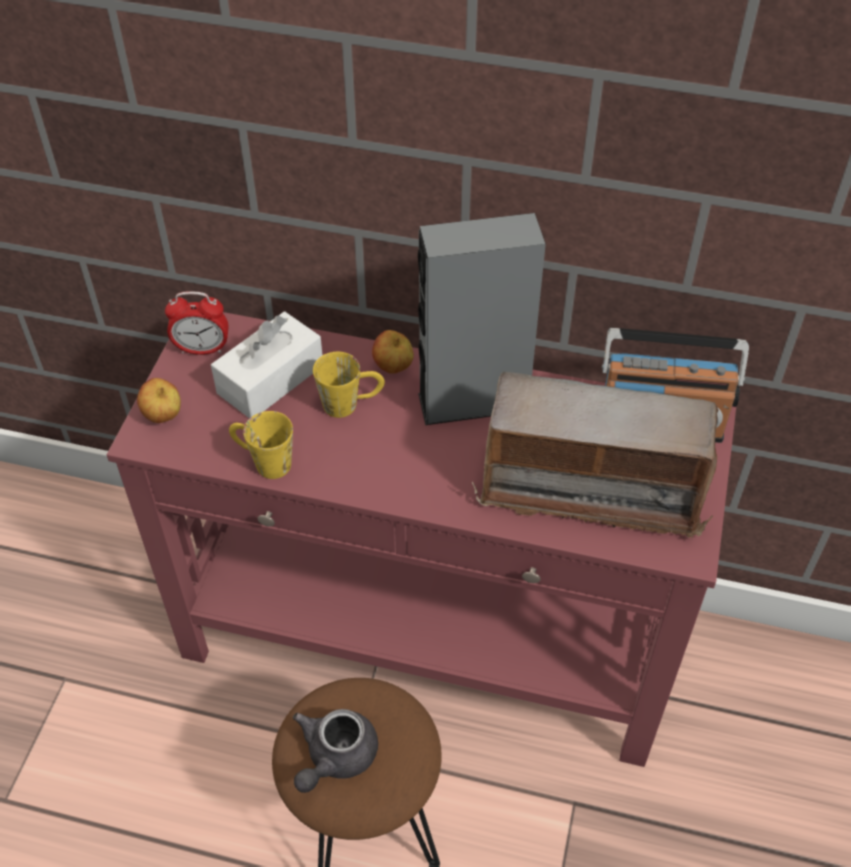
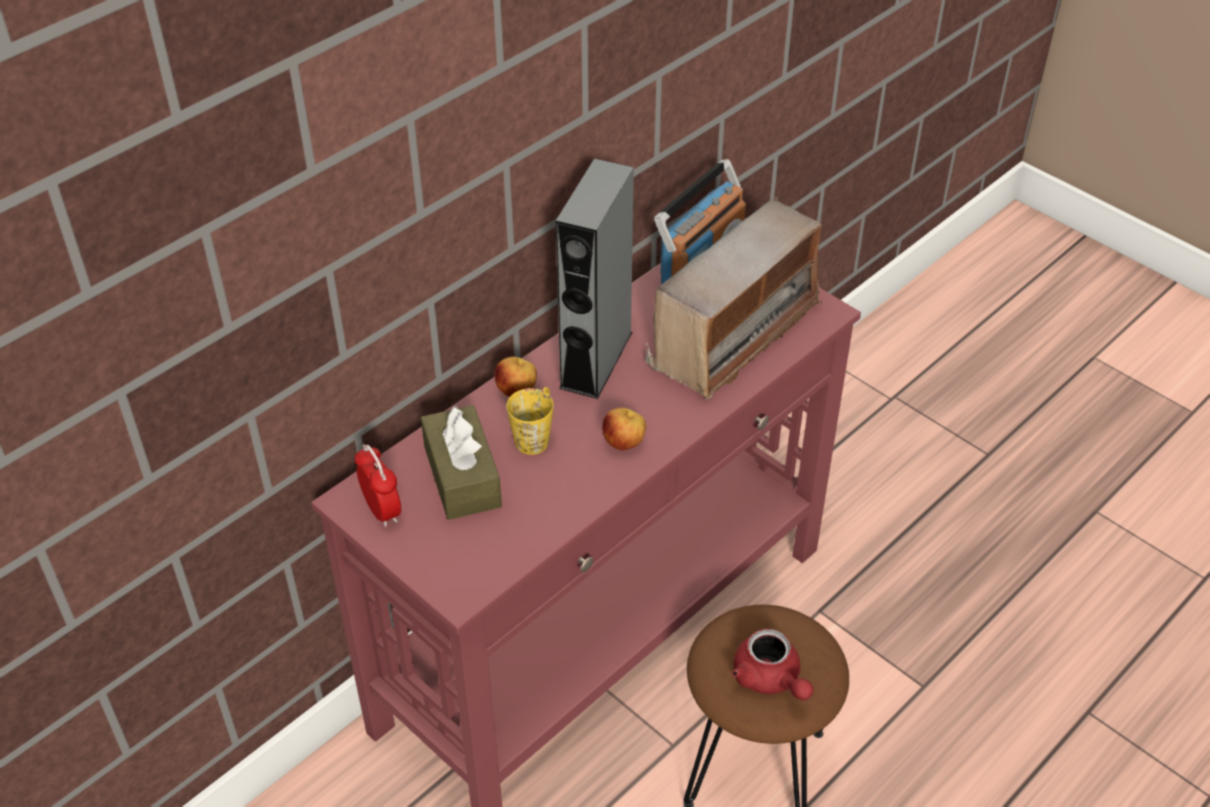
camera: 60 degrees left, 5 degrees down
(163, 416) = (444, 568): apple -> apple (624, 443)
(202, 349) = (382, 510): alarm clock -> alarm clock turned 60 degrees counterclockwise
(263, 461) = (556, 517): yellow mug -> none
(270, 379) = (462, 476): white tissue box -> brown tissue box
(334, 757) = (770, 679): grey teapot -> red teapot

